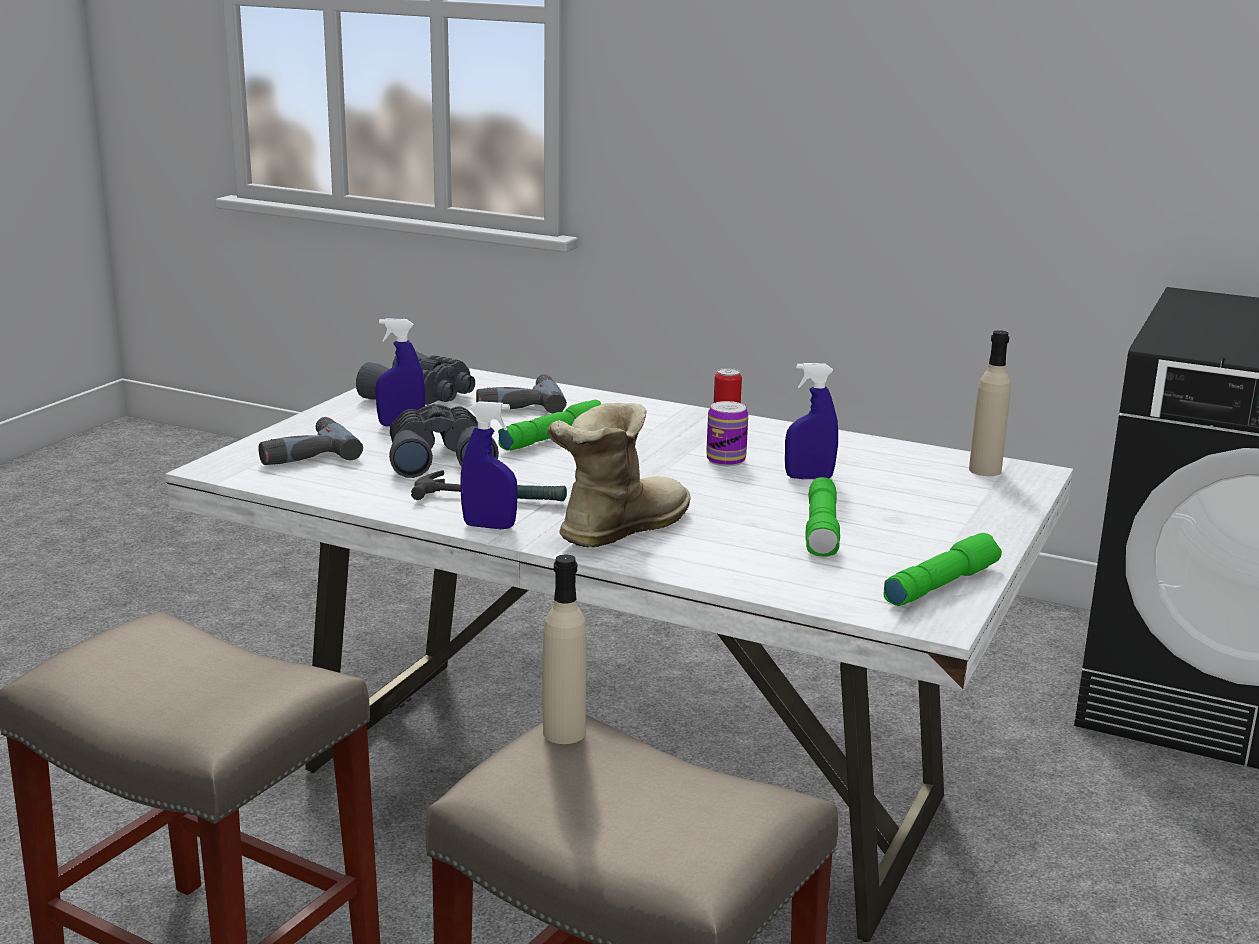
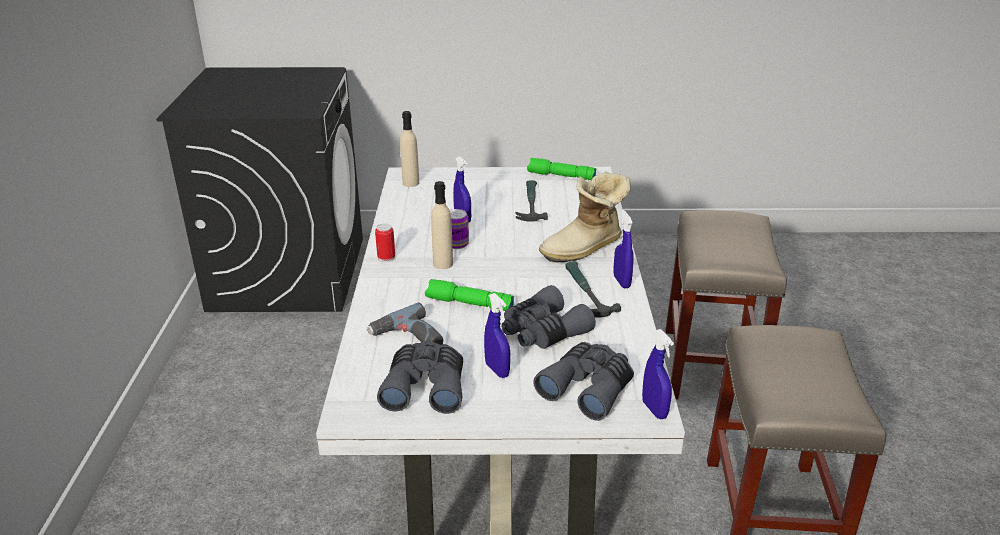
camera: 115 degrees left, 10 degrees up
(218, 470) = (654, 410): none -> blue spray bottle
(304, 453) = (588, 388): power drill -> grey binoculars
(564, 733) = (717, 257): beige bottle -> beige bottle (443, 264)
(616, 530) = (585, 249): boot -> boot turned 45 degrees counterclockwise
(823, 530) = (530, 205): green flashlight -> hammer

